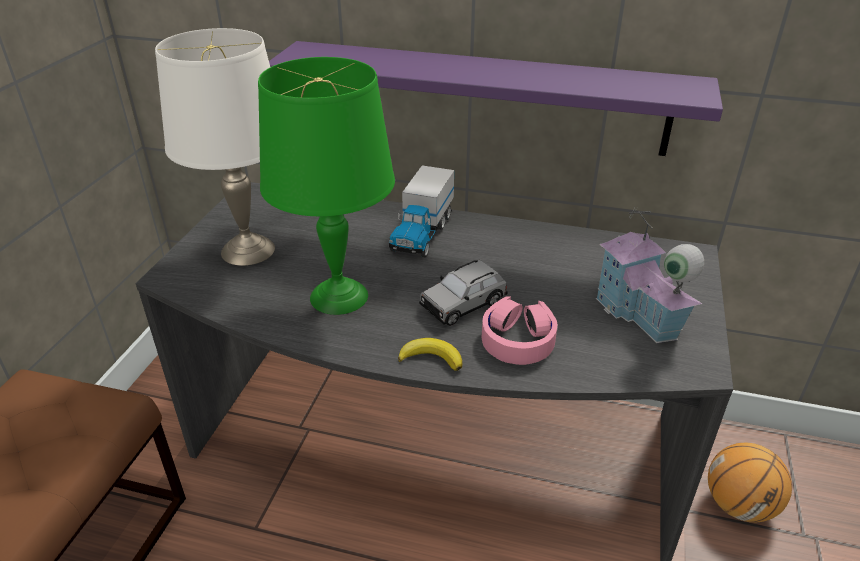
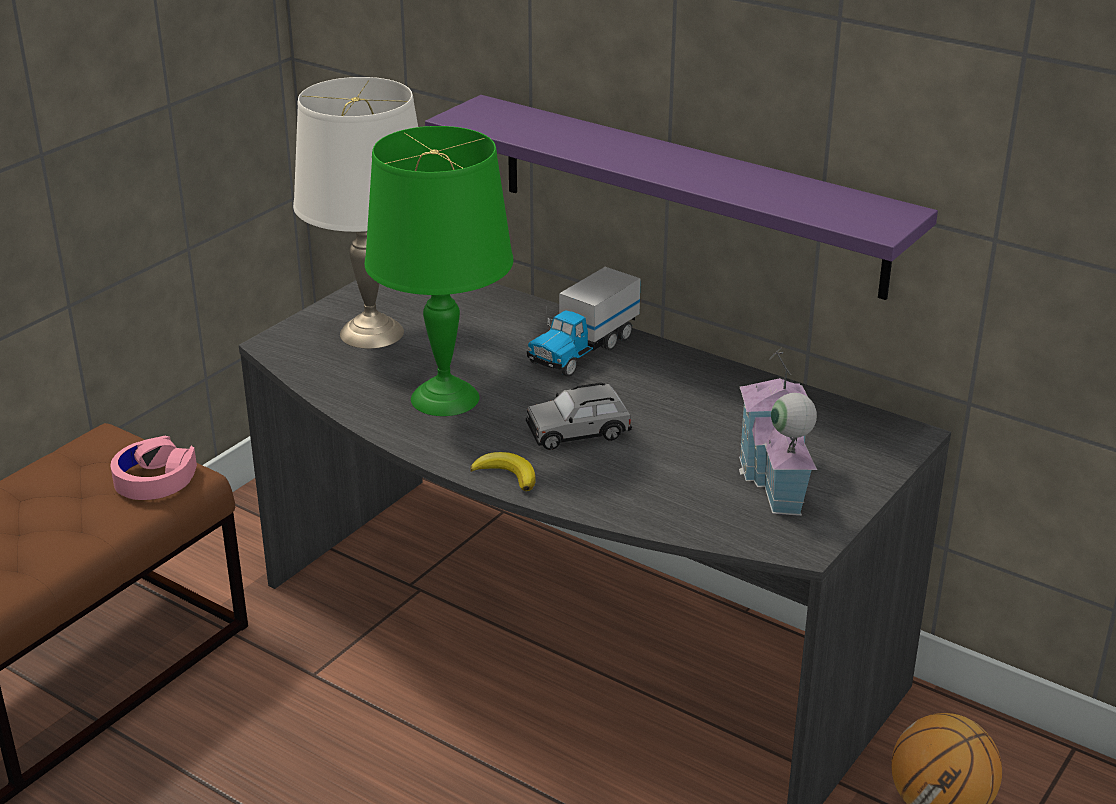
camera: 20 degrees right, 5 degrees down
(518, 339) = (614, 477): pink headphones -> pink headphones (155, 479)

